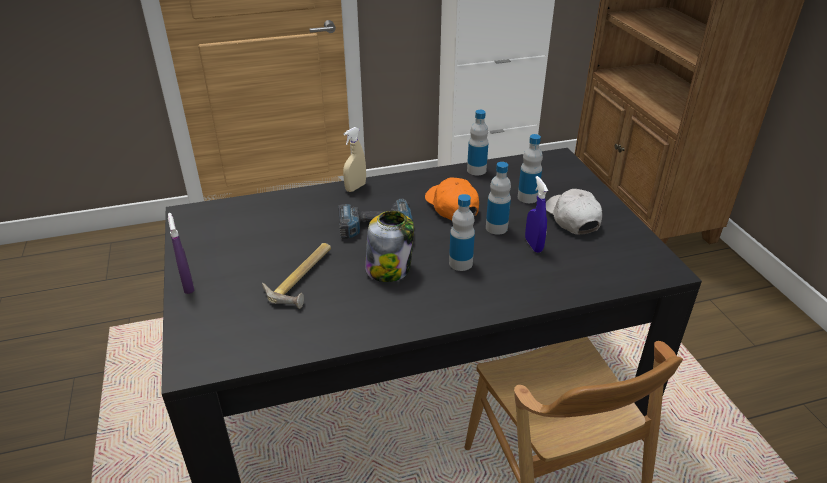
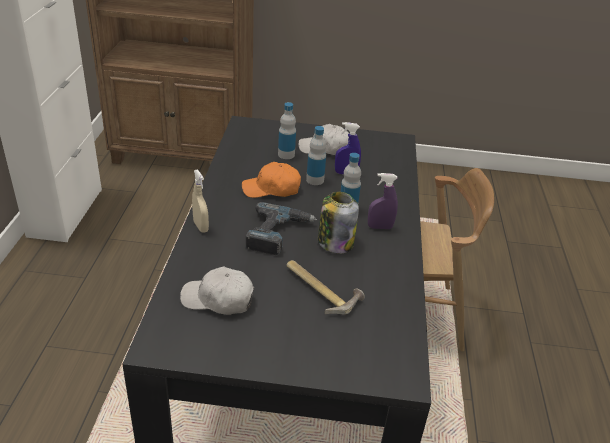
camera: 70 degrees left, 0 degrees up
(188, 285) = (288, 365): purple spray bottle -> purple spray bottle (380, 227)
(258, 225) = (218, 299): none -> white cap
(476, 170) = (229, 161): bottle -> none

